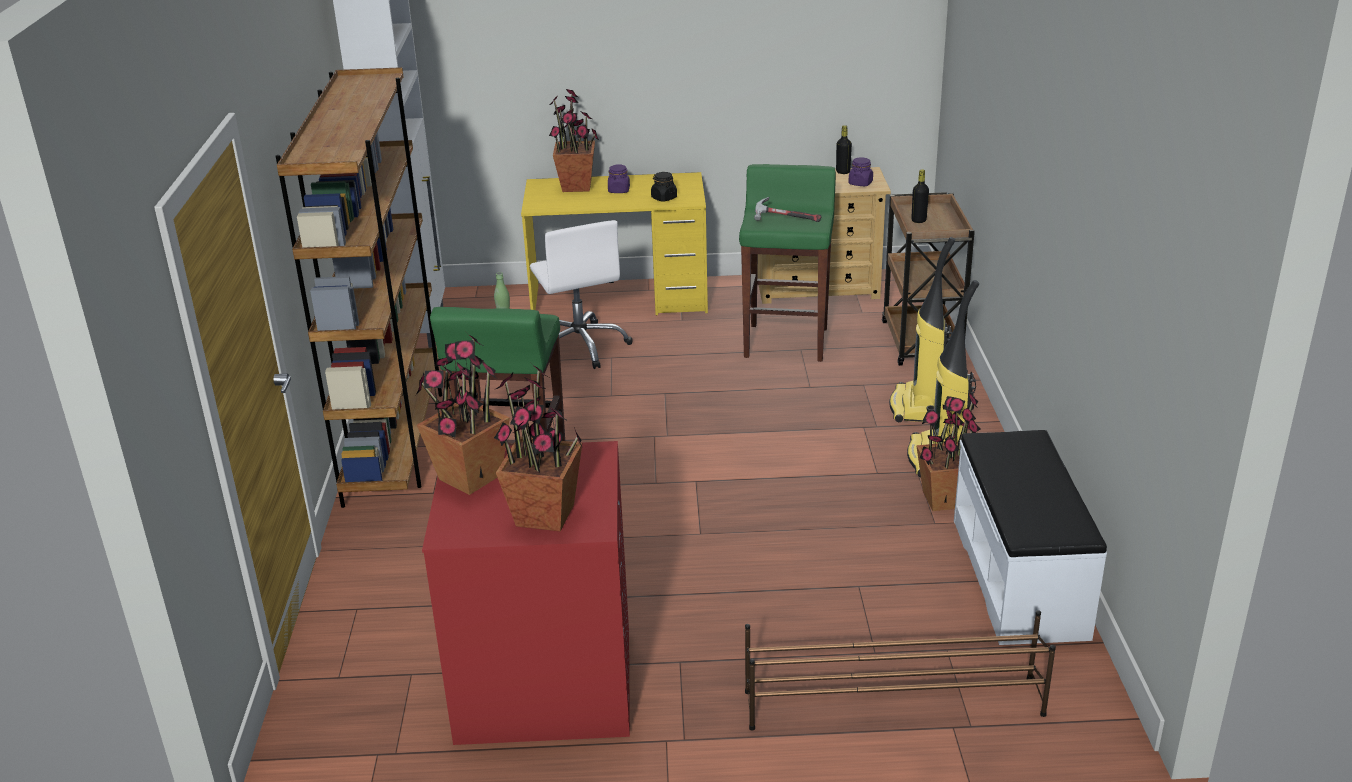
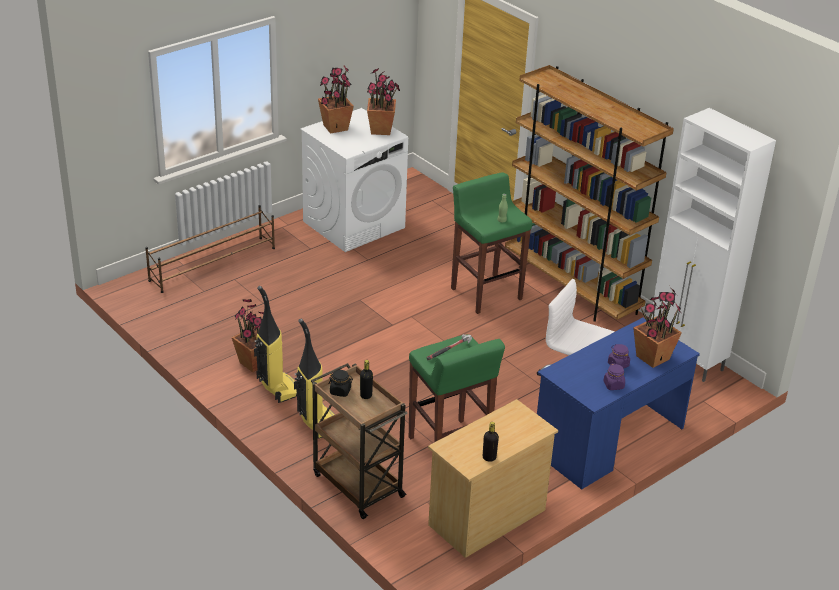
camera: 140 degrees right, 5 degrees up
(544, 683) = (354, 224): red washing machine -> white washing machine
(620, 299) = (608, 440): yellow desk -> blue desk
(664, 198) = (576, 368): black jar -> black jar (340, 391)
(860, 183) = (460, 446): purple jar -> purple jar (613, 385)
(1020, 577) = (189, 334): white bench -> none

